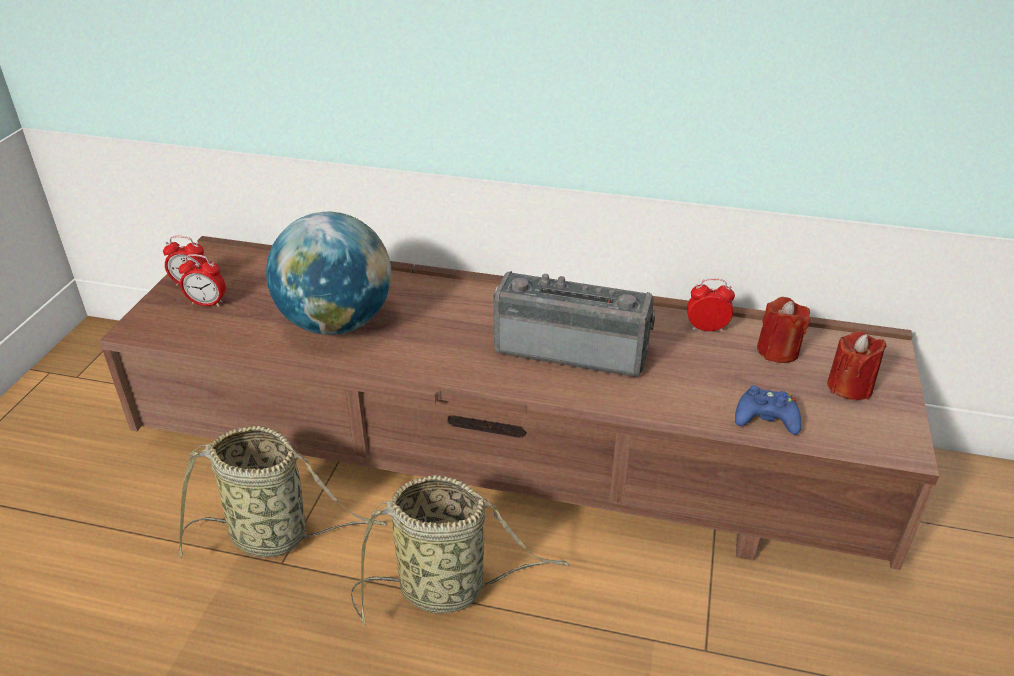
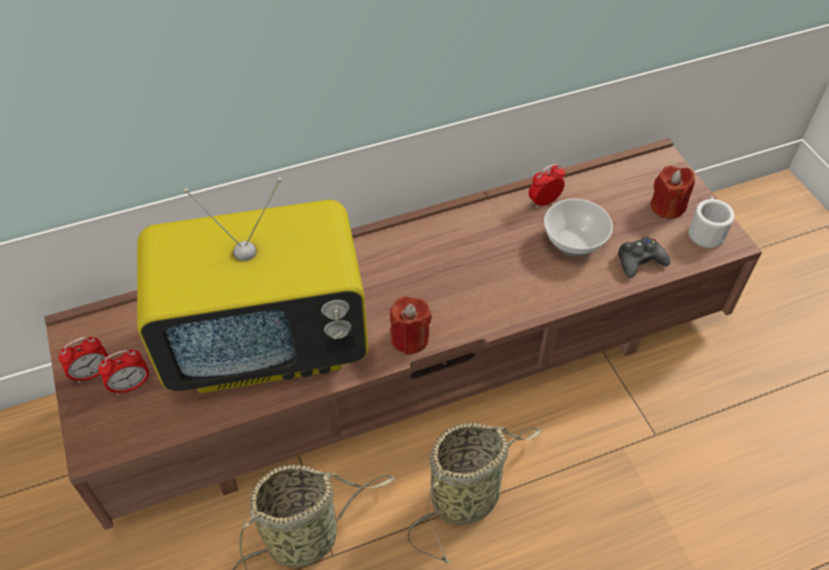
camera: 35 degrees left, 15 degrees up
(337, 323) = (269, 343): globe -> television
(572, 348) = (470, 269): radio -> none
(707, 372) = (575, 241): none -> bowl
(766, 418) = (639, 261): blue game controller -> black game controller
(777, 351) = (603, 198): red candle -> red candle (410, 338)
(878, 427) = (706, 231): none -> white mug

